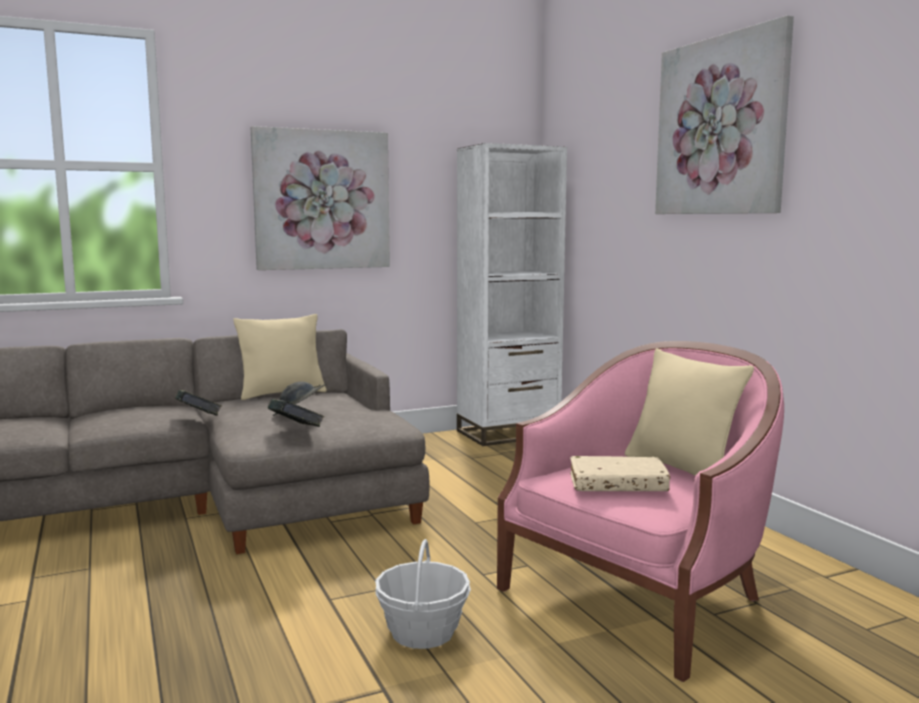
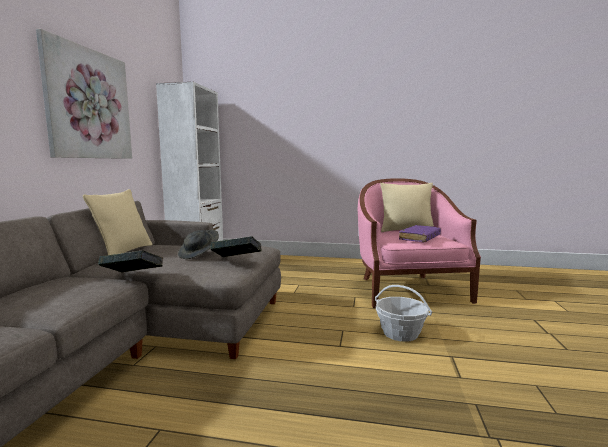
camera: 55 degrees left, 0 degrees up
(617, 485) = (419, 238): beige book -> purple book
(720, 126) = (332, 90): picture -> none

